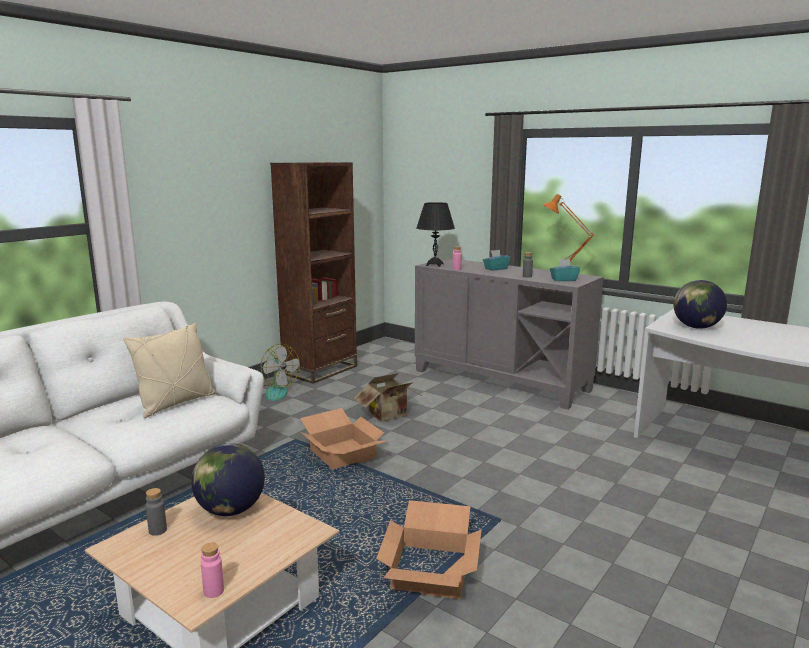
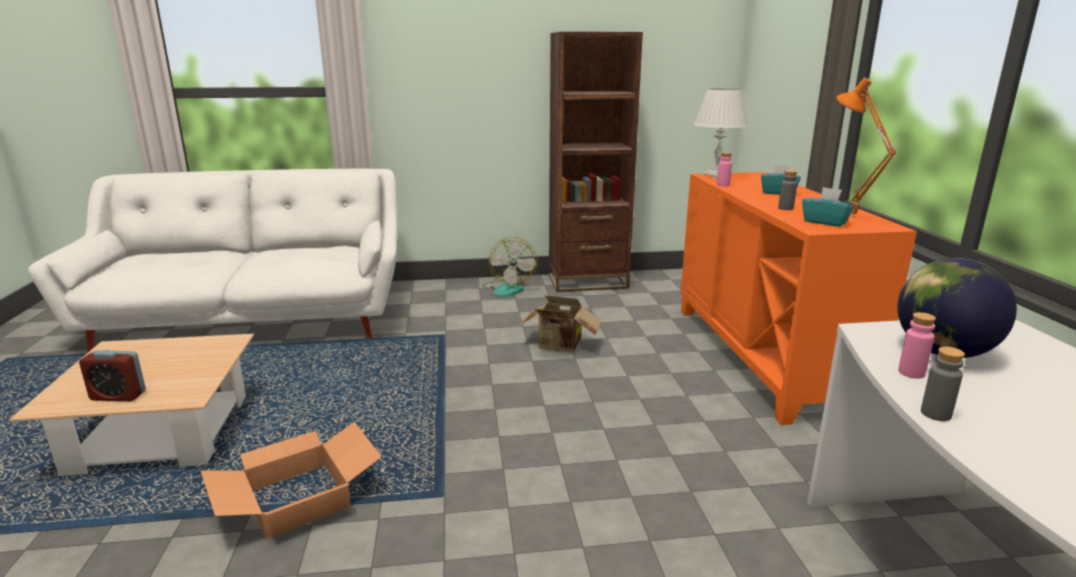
camera: 45 degrees right, 5 degrees up
(157, 530) = (144, 348): grey bottle -> grey bottle (935, 414)
(176, 403) = (315, 261): beige pillow -> none
(213, 591) = (67, 403): pink bottle -> pink bottle (911, 373)
(230, 510) = (198, 355): globe -> none
(247, 563) = (118, 396): none -> alarm clock
(341, 453) = (451, 362): cardboard box -> none
(435, 265) = (715, 176): black table lamp -> white table lamp
(500, 380) = (762, 356): grey cabinet -> orange cabinet

